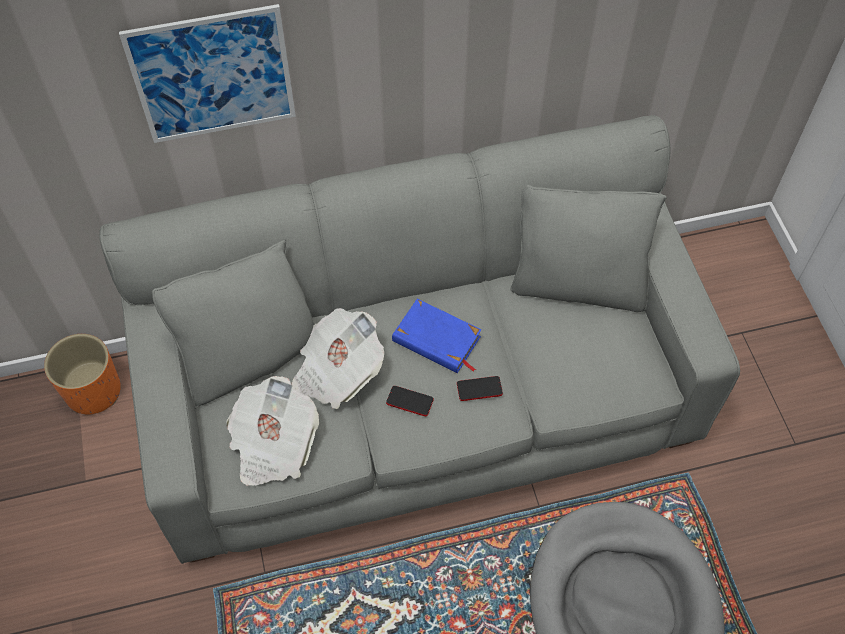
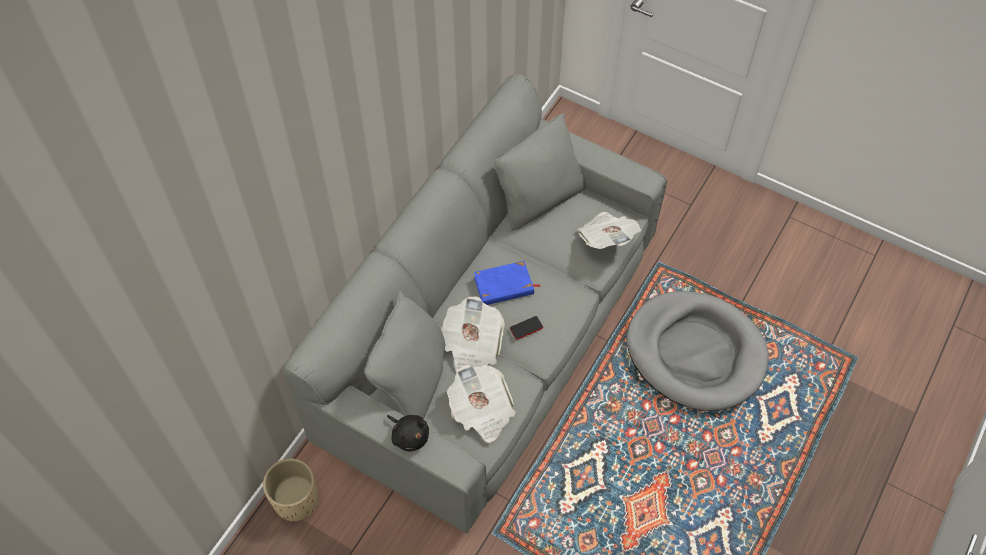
camera: 45 degrees left, 0 degrees up
(94, 390) = (296, 500): orange planter -> beige planter
(161, 400) = (409, 436): none -> black plush toy
(213, 75) = (320, 216): picture -> none
(479, 389) = (553, 292): phone -> none
(603, 382) = (607, 238): none -> newspaper

